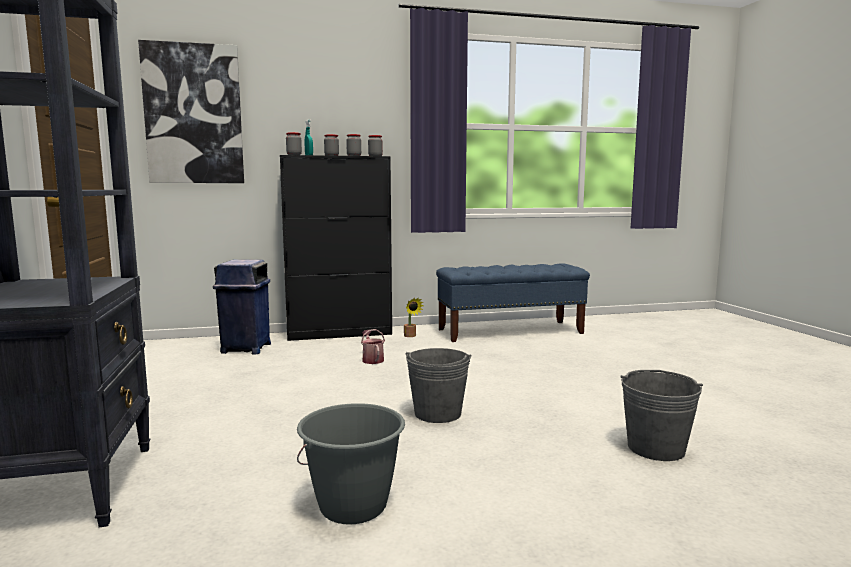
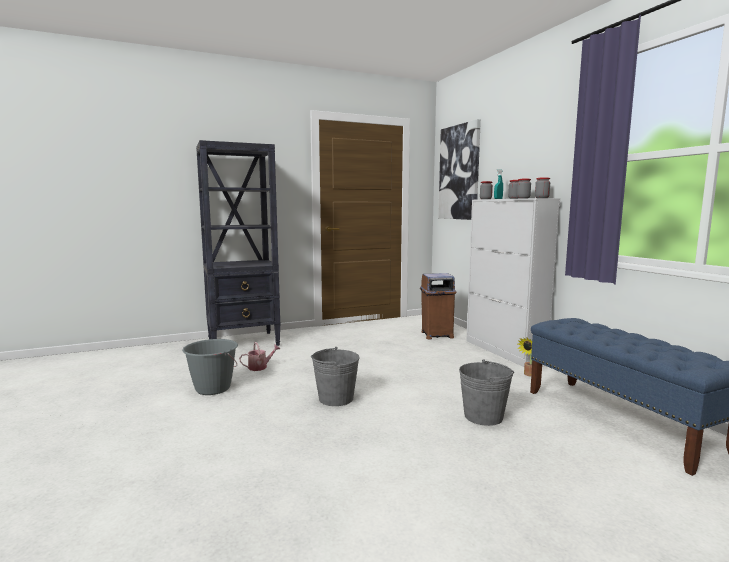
camera: 80 degrees right, 0 degrees up
(245, 349) = (436, 335): blue trash can -> brown trash can
(340, 333) = (504, 351): black cabinet -> white cabinet
(372, 359) = (443, 368): watering can -> watering can (260, 367)
(656, 448) = (274, 491): grey bucket -> grey bucket (483, 416)

